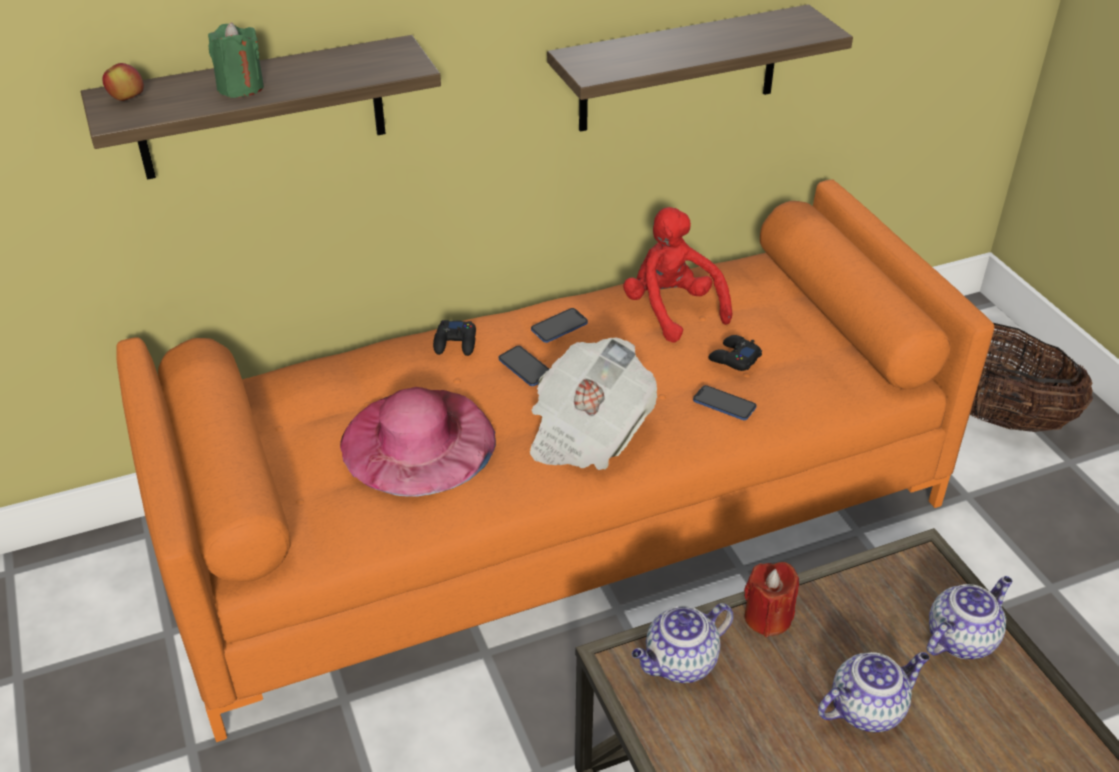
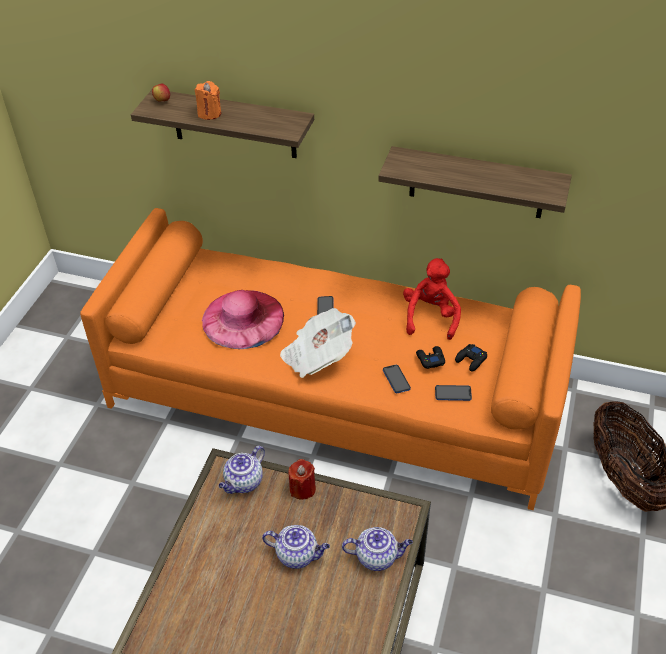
camera: 40 degrees right, 5 degrees up
(240, 87) = (209, 113): green candle -> orange candle
(456, 343) = (307, 280): black game controller -> black game controller (471, 360)
(559, 327) = (363, 296): phone -> phone (453, 393)
(679, 664) = (243, 482): teapot -> teapot turned 60 degrees counterclockwise

